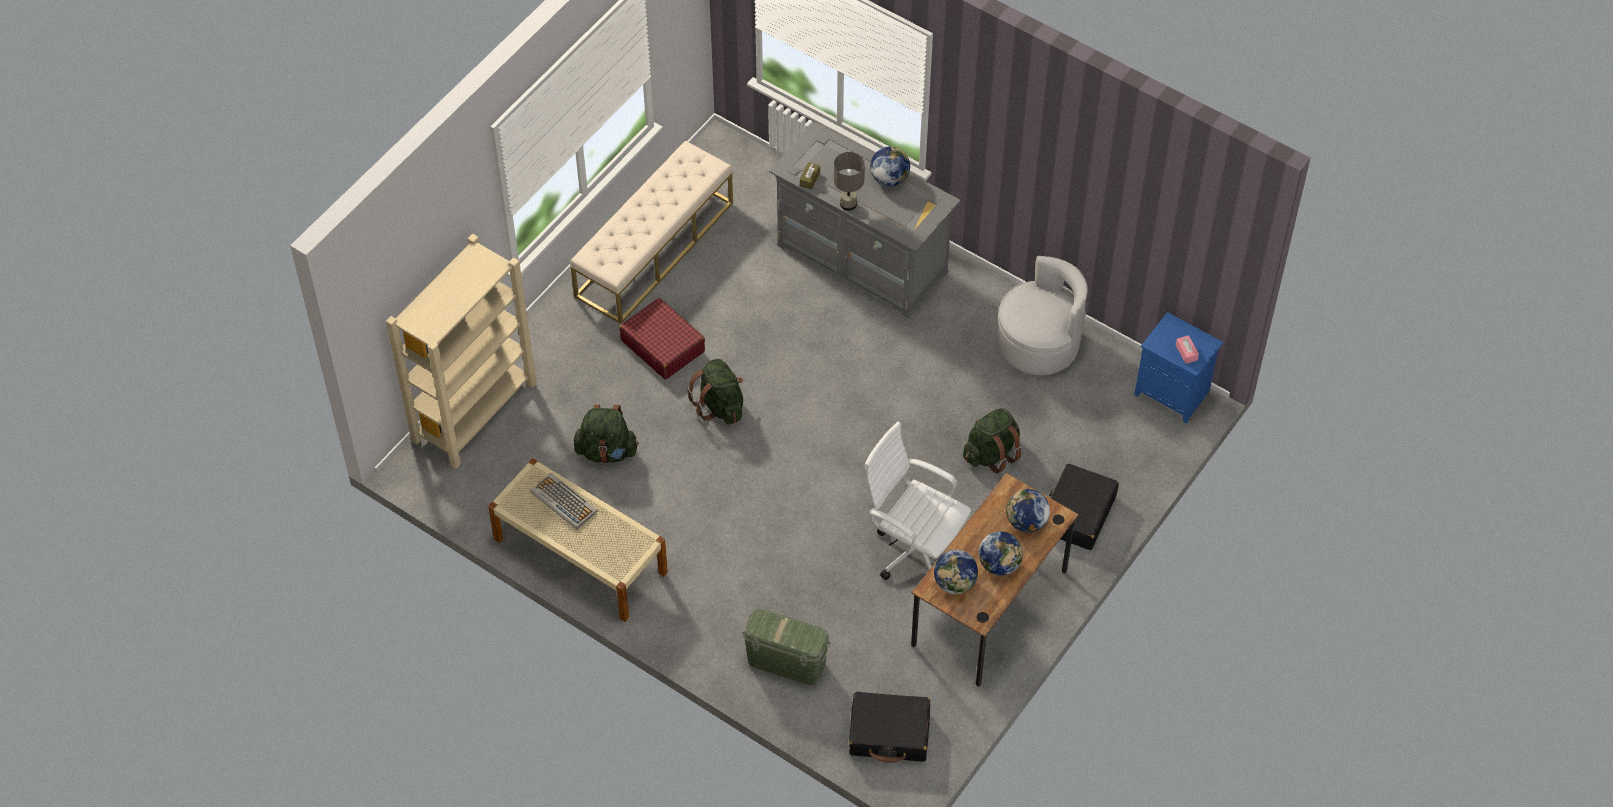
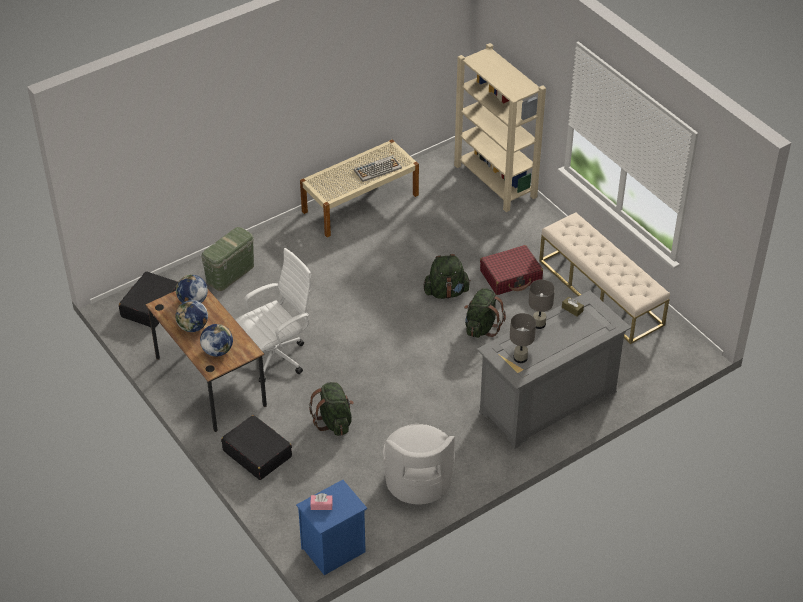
camera: 110 degrees right, 10 degrees down
(607, 451) = (434, 231): green backpack -> green backpack (481, 327)
(889, 179) = (555, 353): globe -> none
(911, 208) = (520, 358): none -> grey table lamp

